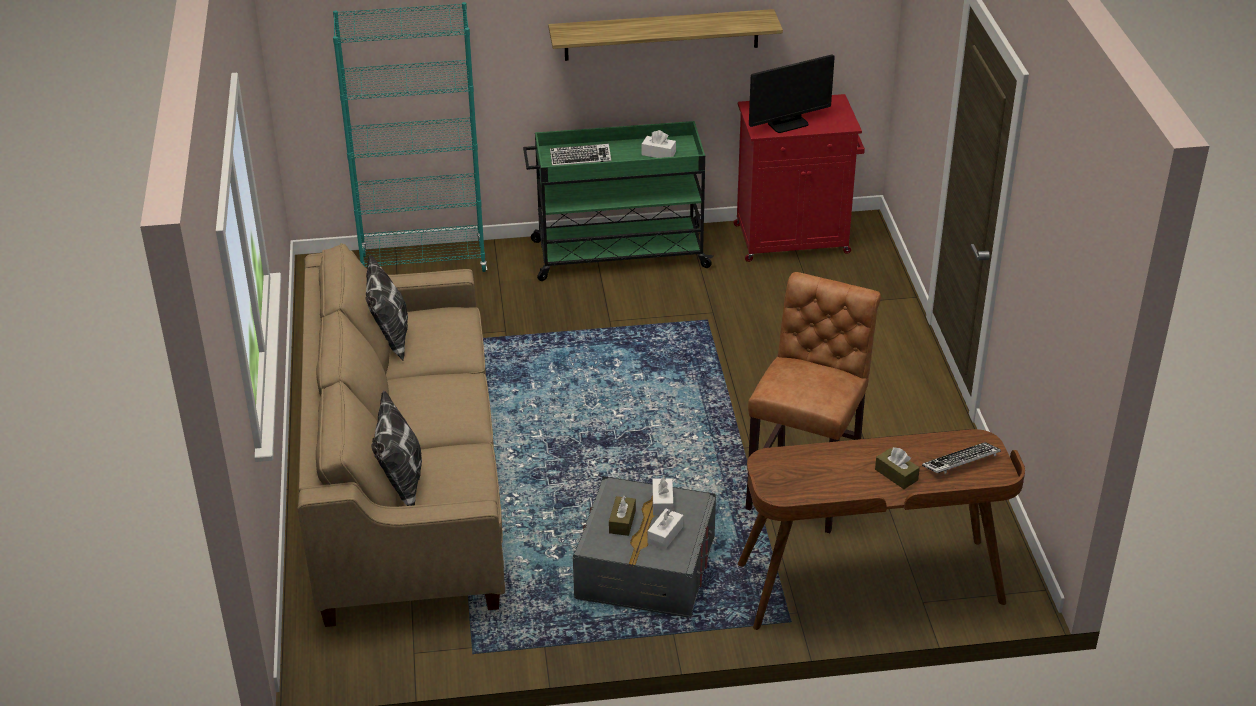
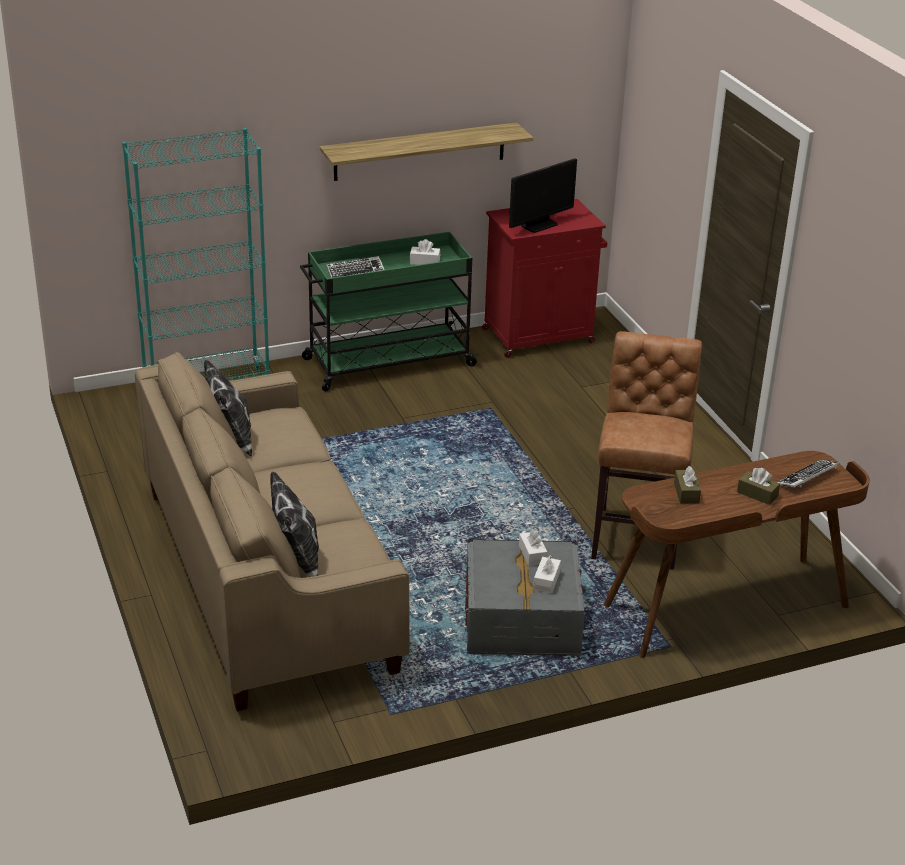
camera: 15 degrees left, 5 degrees down
(622, 522) = (502, 575): brown tissue box -> brown tissue box (686, 493)

